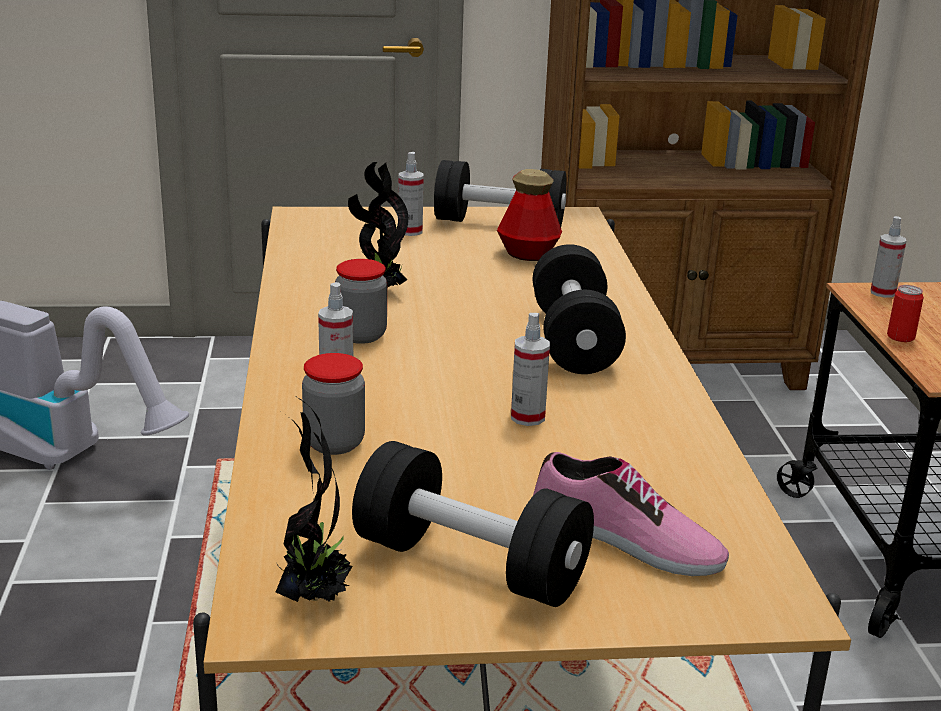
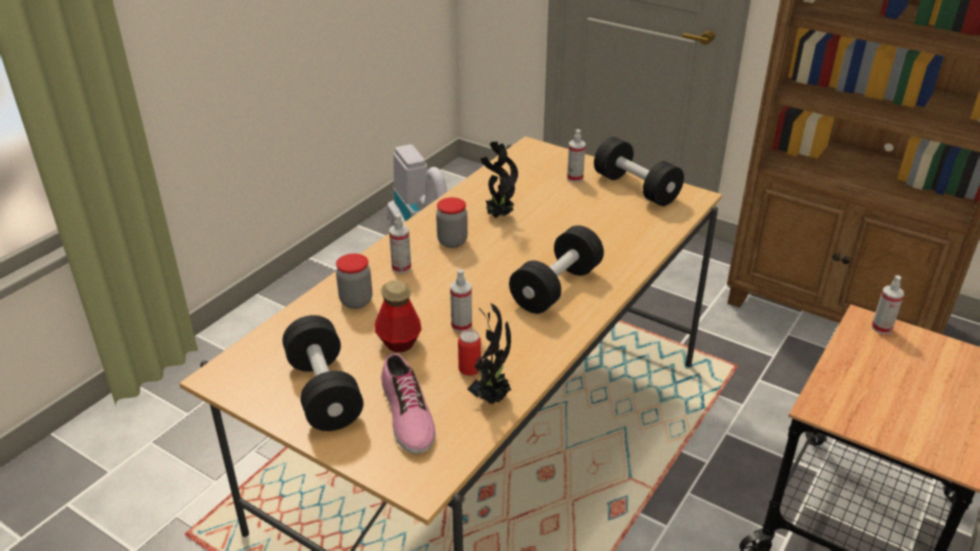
camera: 40 degrees right, 10 degrees up
(314, 596) = (249, 374): potted plant -> potted plant (492, 397)
(528, 254) = (619, 217): bottle -> bottle (399, 342)
(900, 337) = (836, 366): can -> can (469, 369)

